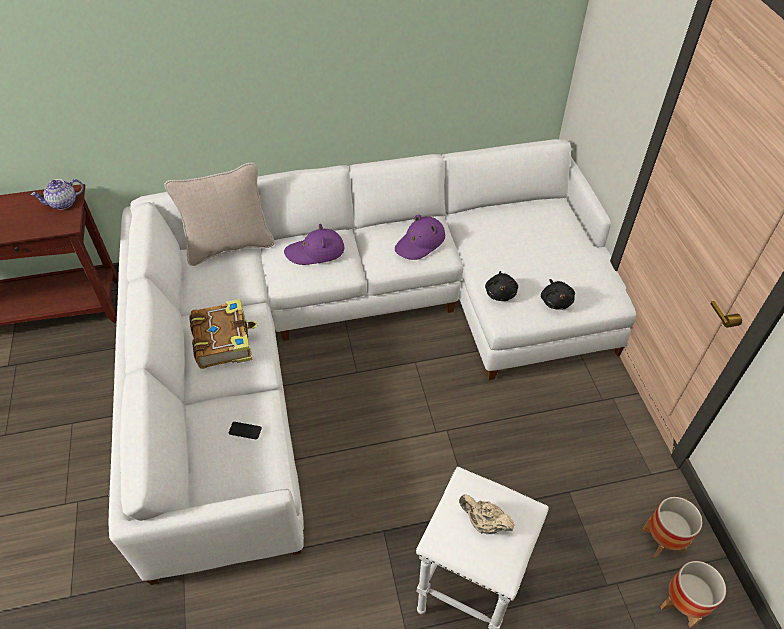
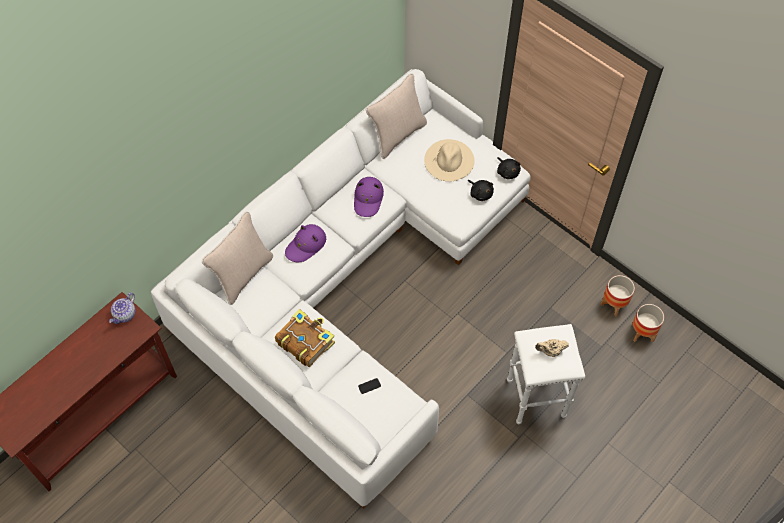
camera: 35 degrees left, 10 degrees up
(500, 293) = (444, 207): black plush toy -> black plush toy (507, 172)
(503, 202) = (397, 135): none -> beige pillow
(543, 249) = (449, 160): none -> beige hat

